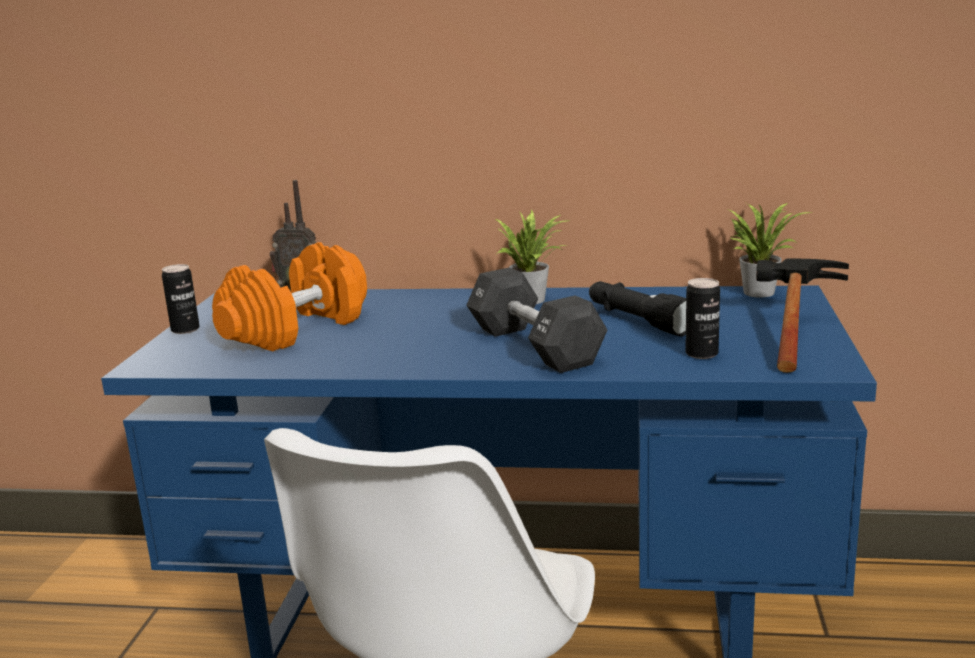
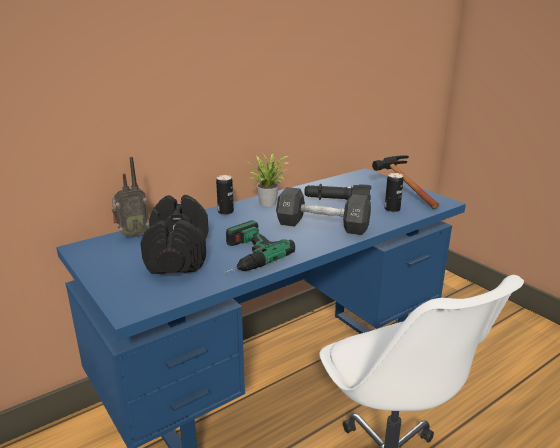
camera: 45 degrees left, 5 degrees up
(185, 329) = (100, 278): can -> can (225, 212)
(296, 329) = (178, 255): orange dumbbell -> black dumbbell
(353, 351) = (243, 256): none -> power drill
(758, 291) = (351, 176): potted plant -> none

